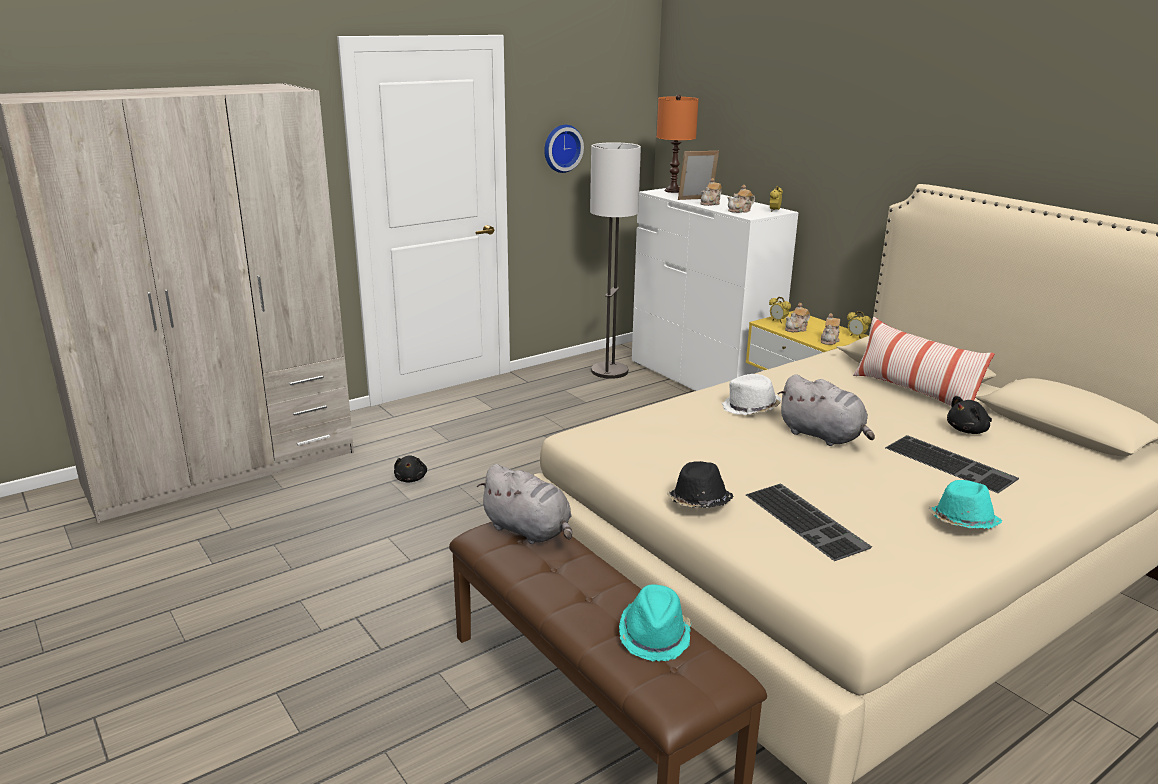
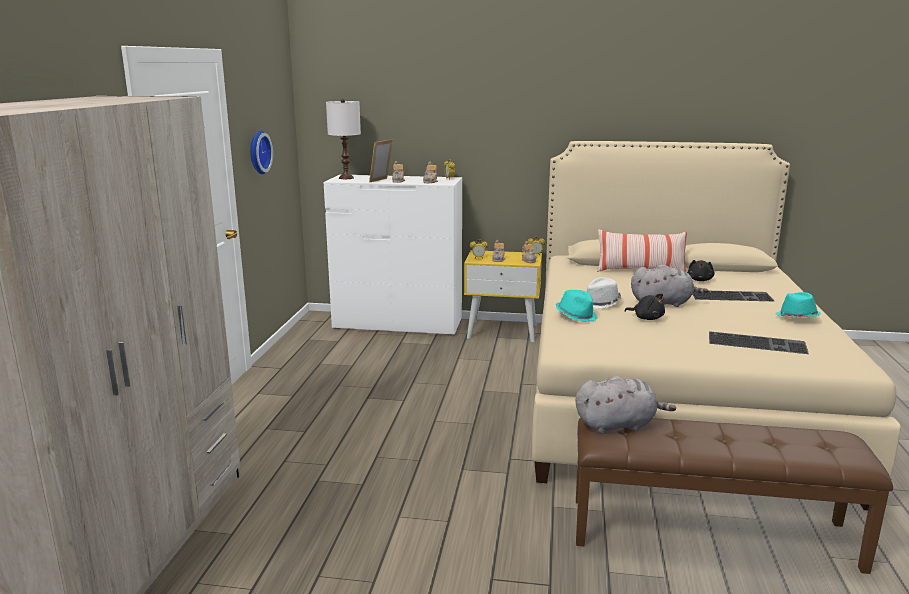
camera: 45 degrees left, 5 degrees down
(411, 479) = (331, 470): black plush toy -> black plush toy (647, 318)
(610, 371) = (328, 340): floor lamp -> none
(655, 635) = (790, 438): turquoise hat -> turquoise hat (576, 316)
(673, 191) = (346, 178): orange table lamp -> white table lamp
(699, 503) = (704, 356): black hat -> none

